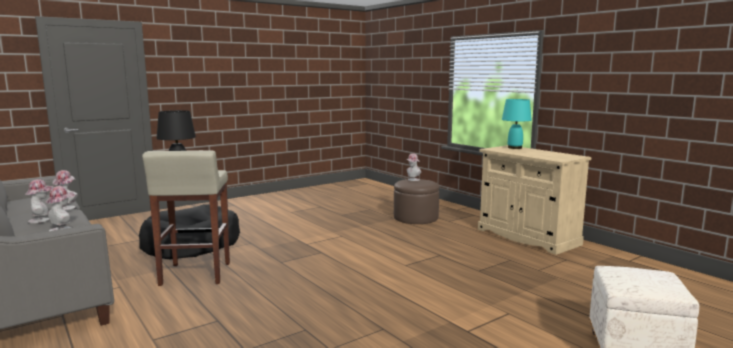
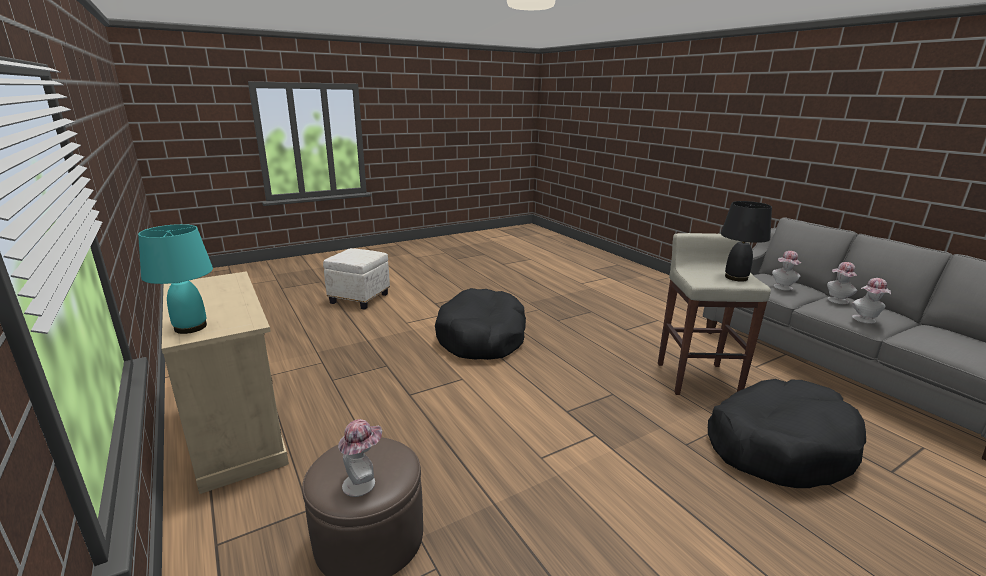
camera: 175 degrees left, 10 degrees up
(402, 300) = (482, 337): none -> black dog bed

